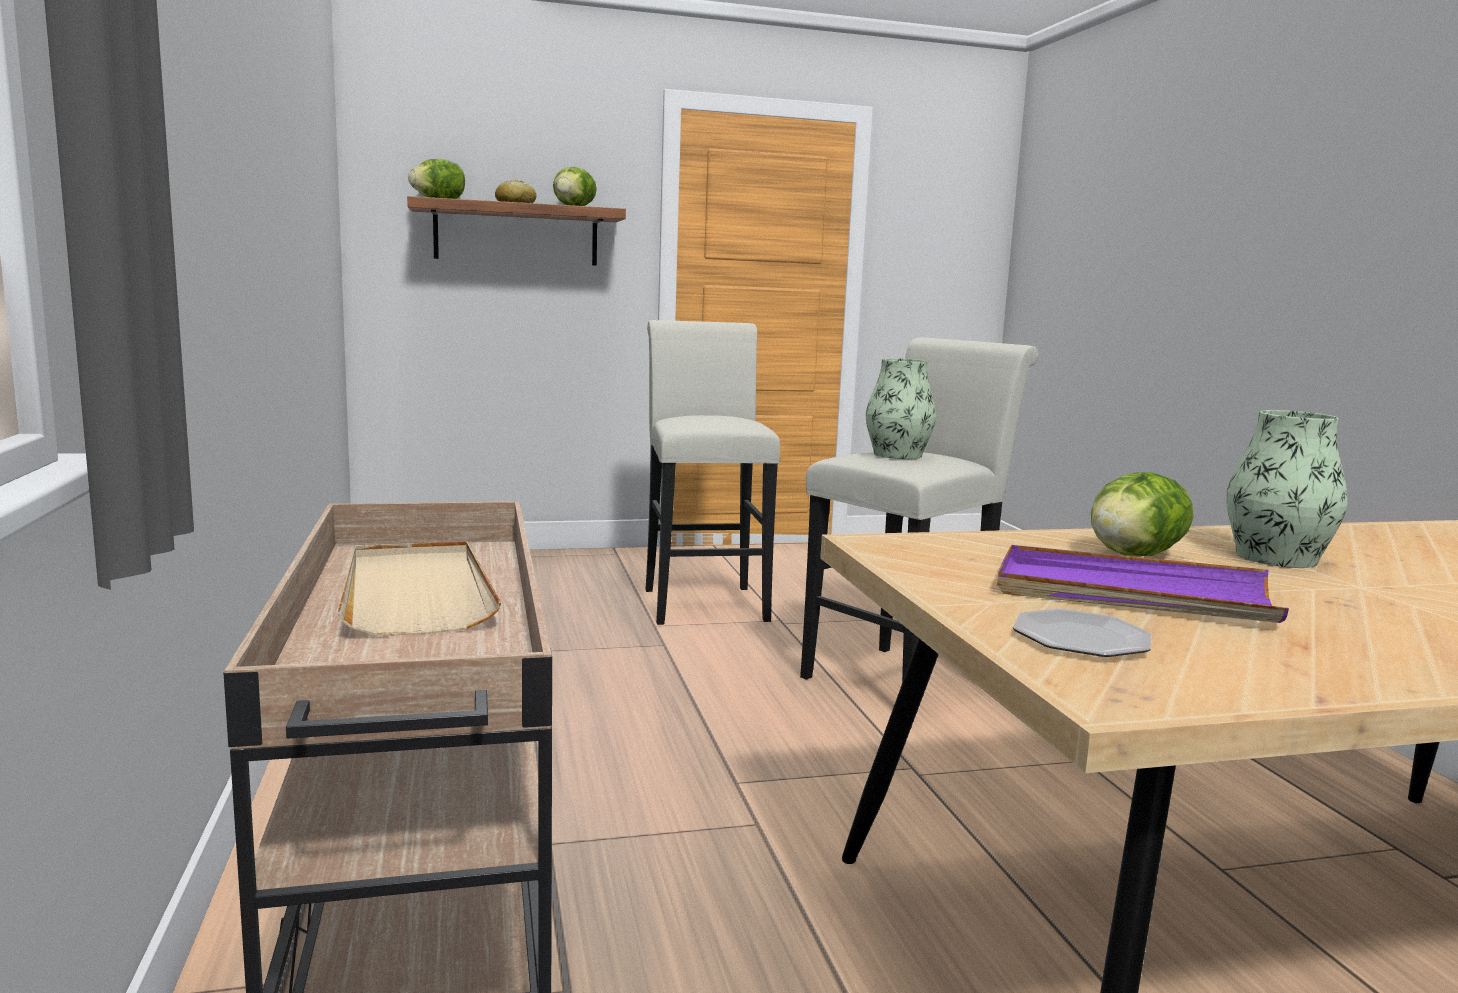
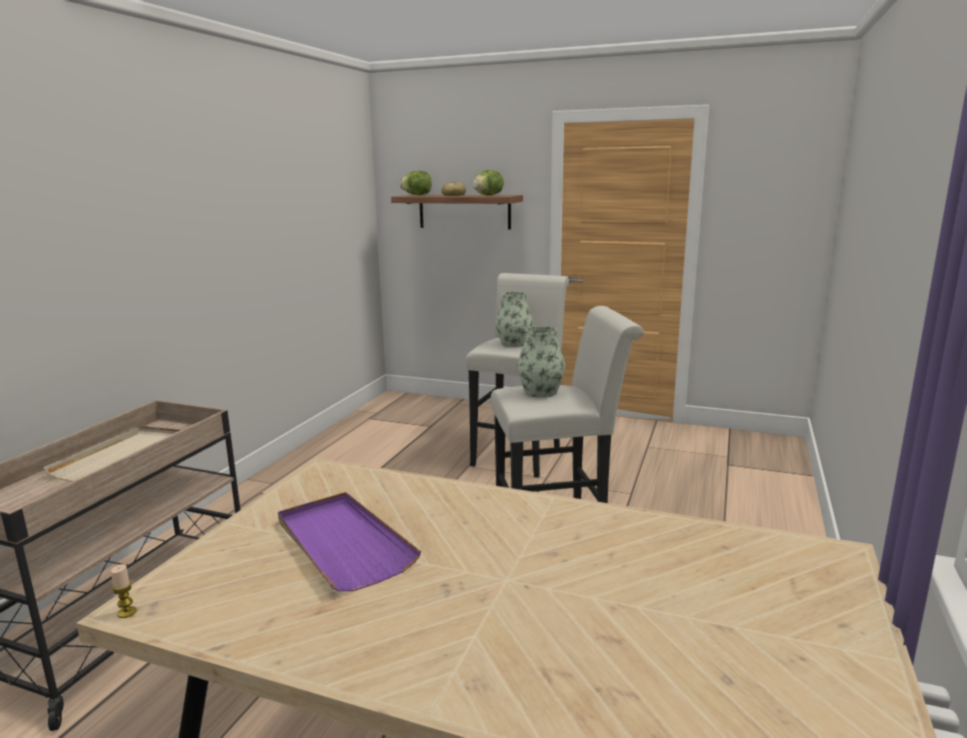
camera: 35 degrees right, 5 degrees up
(1081, 638) = (228, 567): plate -> none
(1119, 704) = (127, 612): none -> candle
(1133, 555) = (435, 513): lettuce -> none
(1276, 558) = (526, 539): vase -> vase (513, 343)

